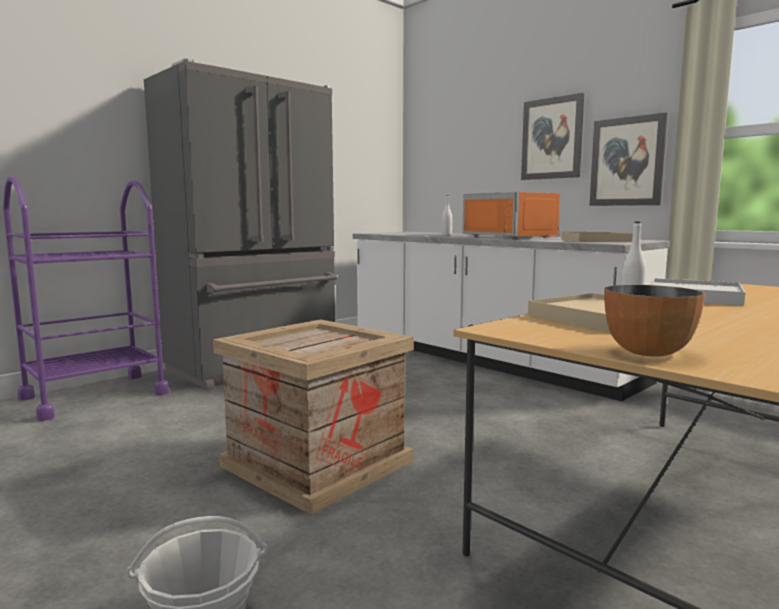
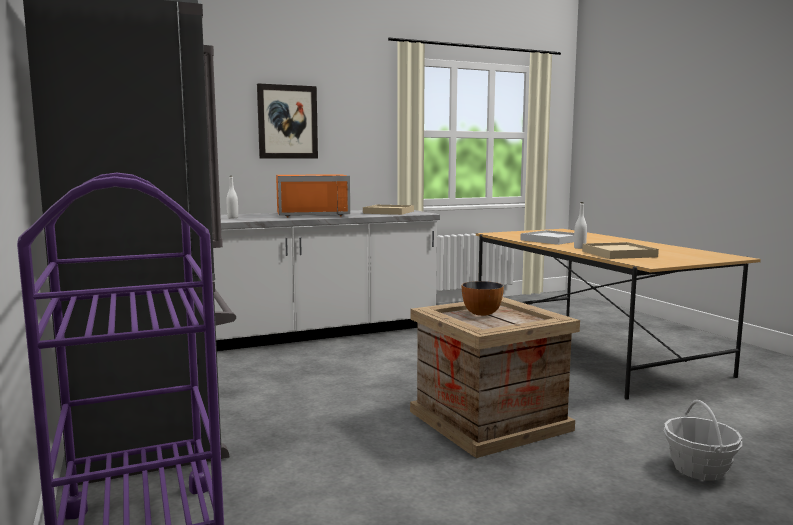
camera: 70 degrees left, 0 degrees up
(627, 162) = (355, 148): picture -> none
(647, 352) = (698, 259): bowl -> bowl (481, 313)

